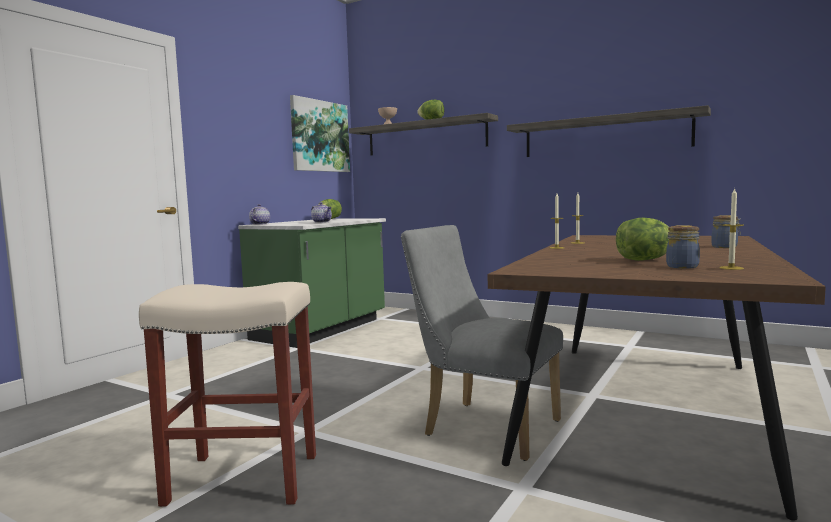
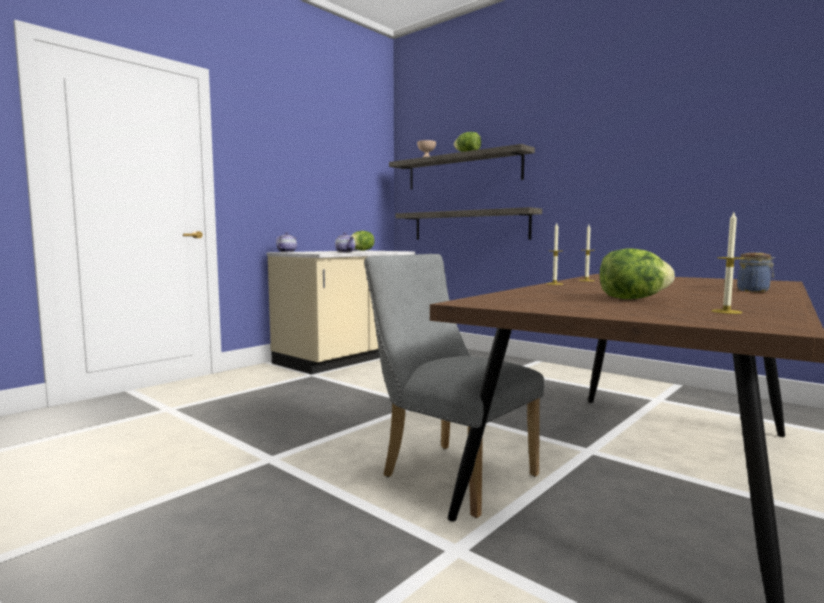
camera: 10 degrees right, 0 degrees up
(241, 479) = (178, 502): beige stool -> none
(319, 136) = (359, 169): picture -> none
(321, 329) = (345, 358): green counter -> beige counter
(604, 135) = (646, 167): shelf -> shelf (469, 225)
(681, 266) = (665, 307): jar -> none

